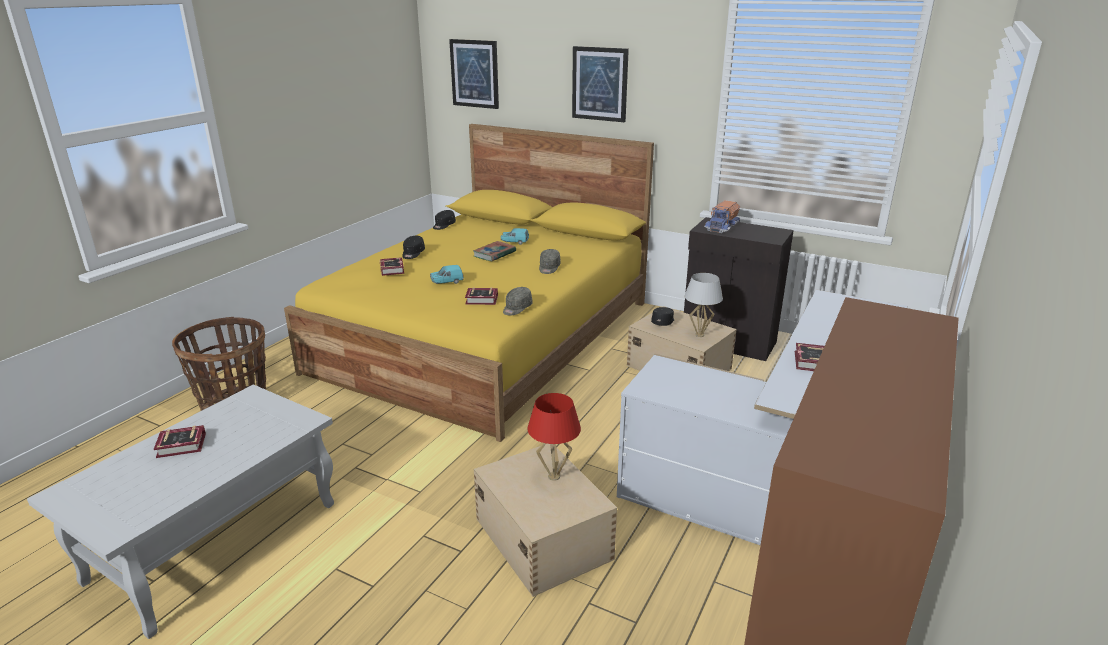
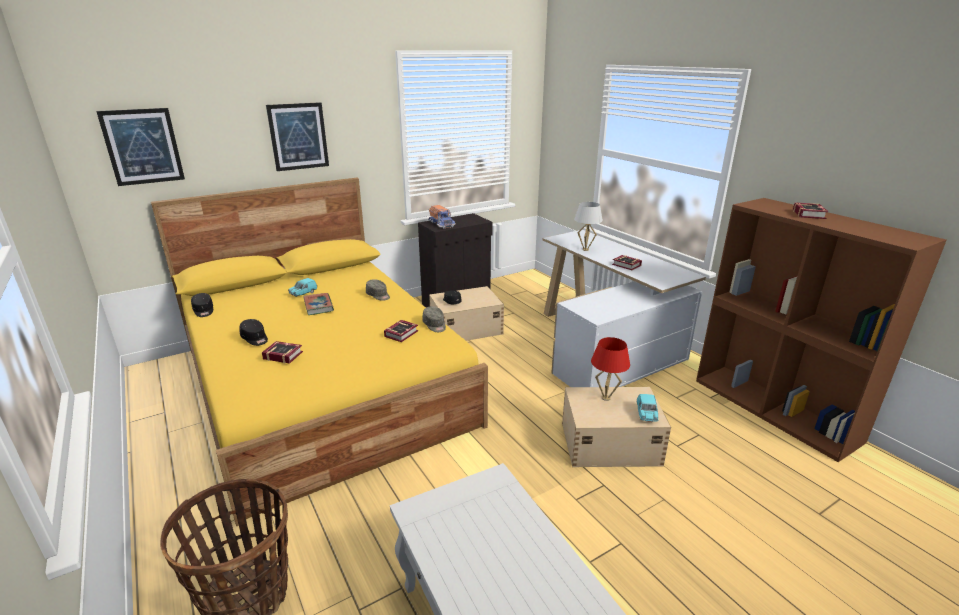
camera: 60 degrees left, 0 degrees up
(183, 446) = (483, 577): book -> book (809, 214)
(447, 282) = (343, 339): turquoise toy car -> turquoise toy car (646, 415)
(700, 335) = (482, 297): white table lamp -> white table lamp (585, 249)

